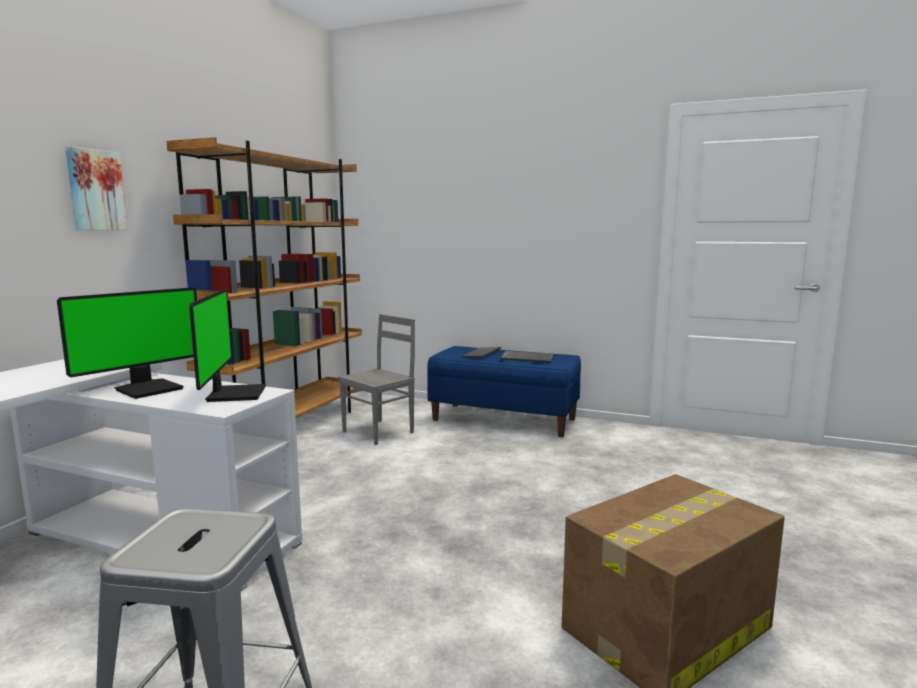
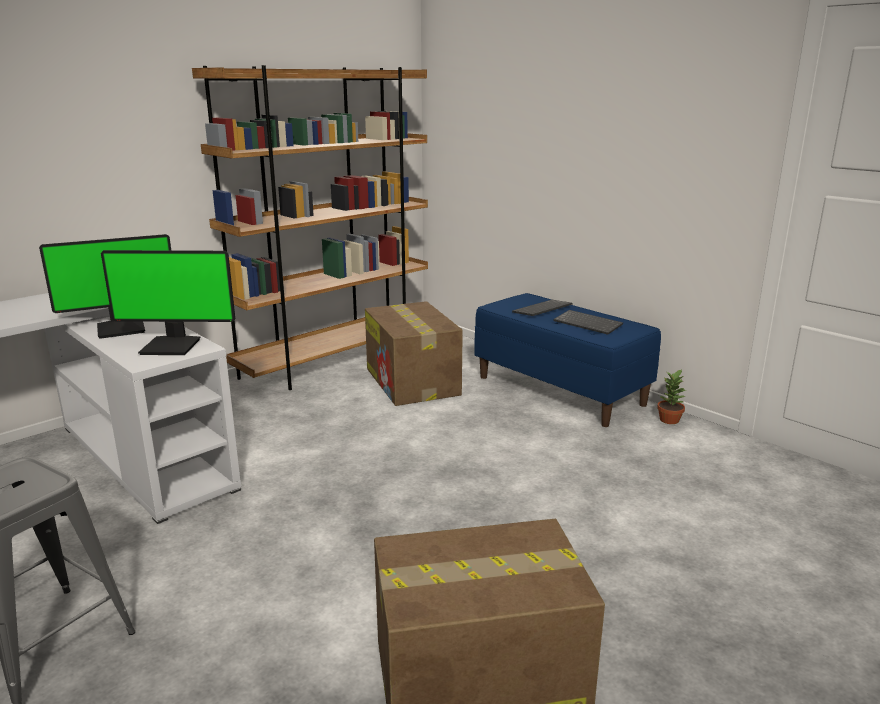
camera: 25 degrees right, 10 degrees up
(95, 190) = (119, 126): picture -> none
(233, 394) = (172, 346): monitor -> monitor turned 75 degrees clockwise
(379, 432) = (413, 382): grey chair -> cardboard box
(600, 425) = (670, 420): none -> potted plant

